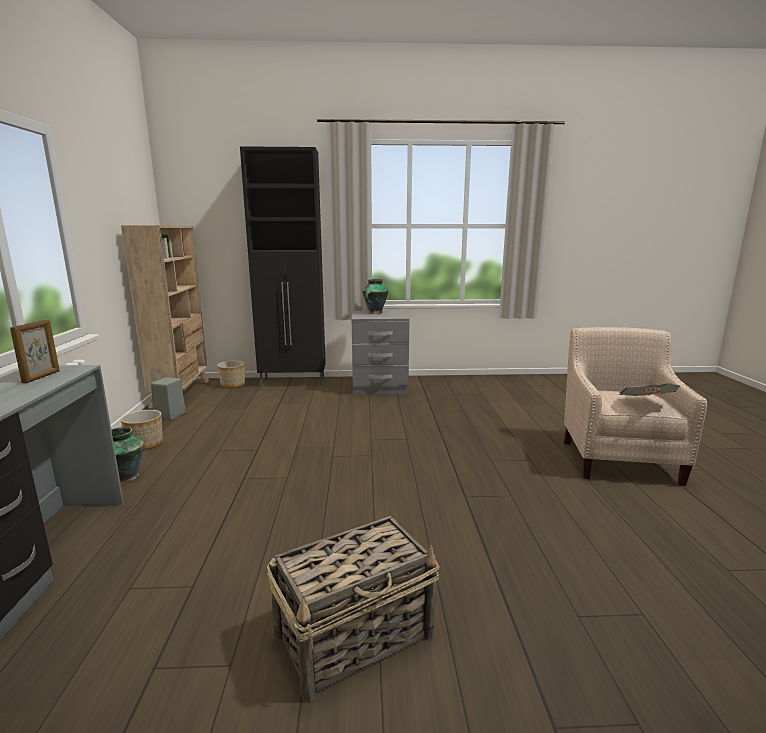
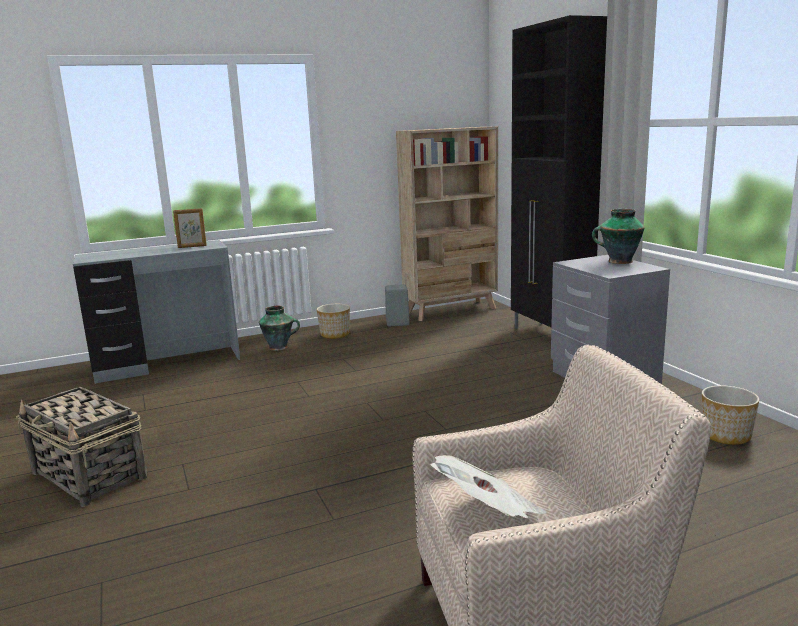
camera: 70 degrees right, 0 degrees up
(232, 385) = (501, 318): planter -> planter (725, 435)

